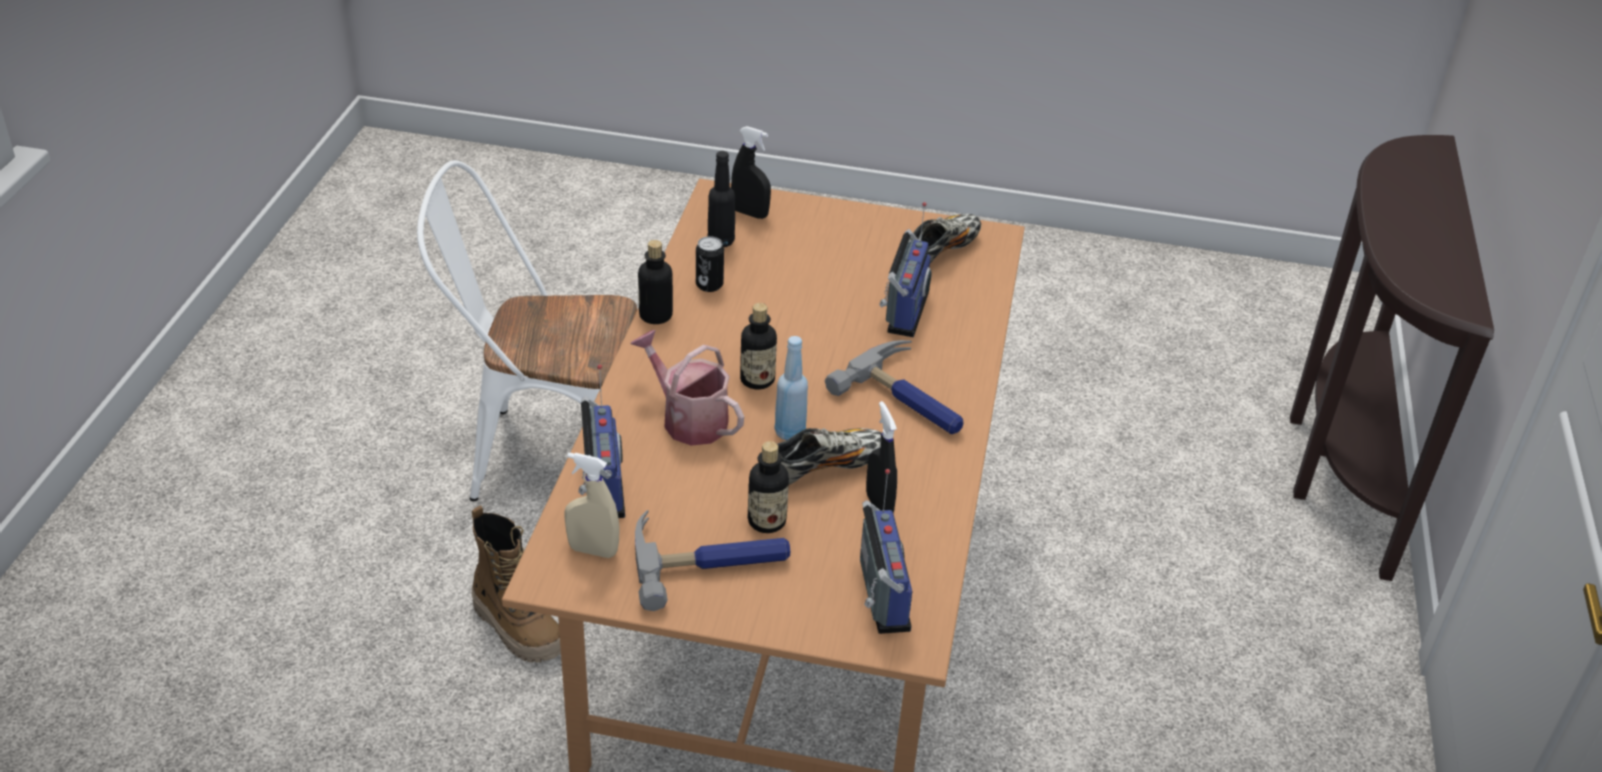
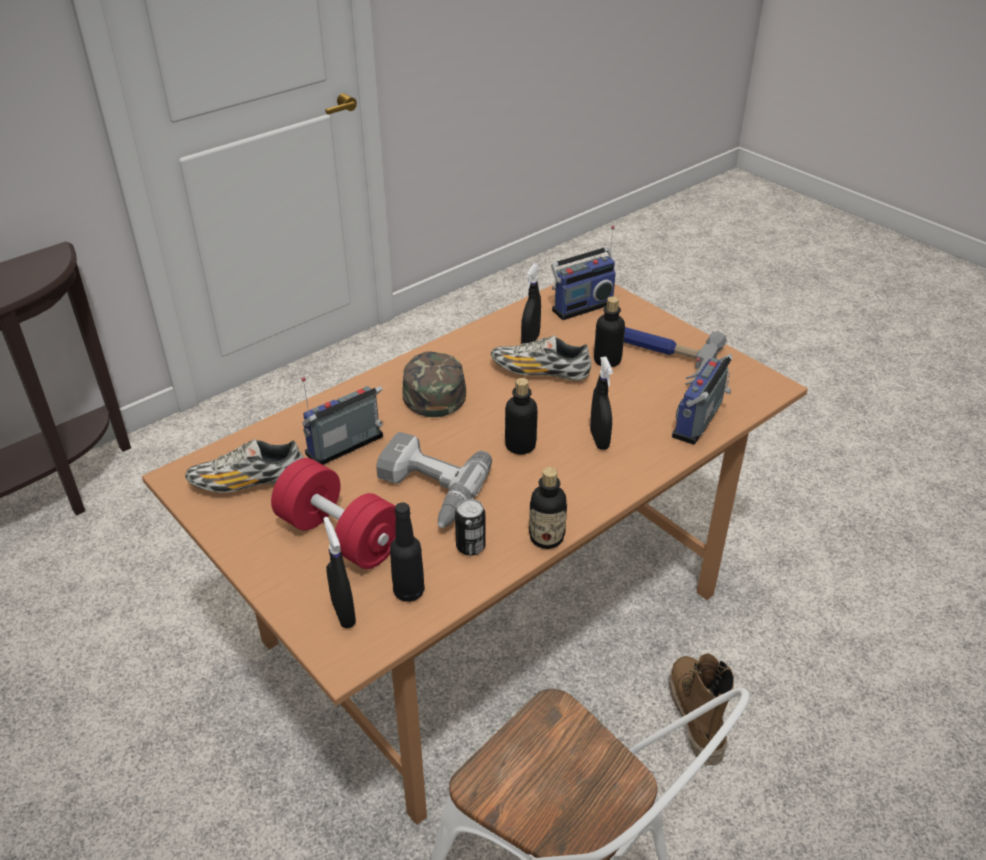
camera: 140 degrees left, 0 degrees up
(593, 550) = (732, 388): beige spray bottle -> none
(688, 419) = (599, 440): watering can -> black spray bottle
(790, 432) = (537, 401): blue bottle -> none
(792, 308) = (427, 490): none -> power drill
(815, 251) = (340, 536): none -> red dumbbell
(879, 596) = (581, 305): radio -> radio turned 150 degrees counterclockwise
(909, 399) = (432, 387): hammer -> green cap

